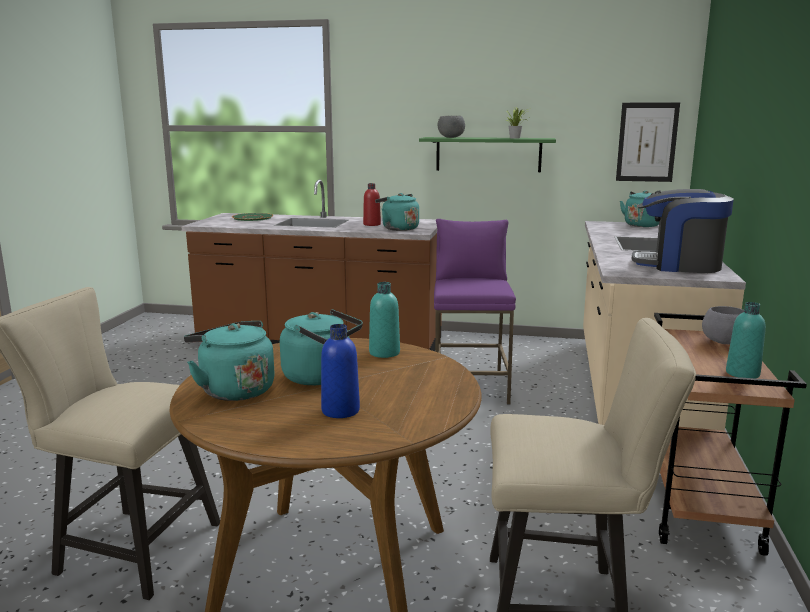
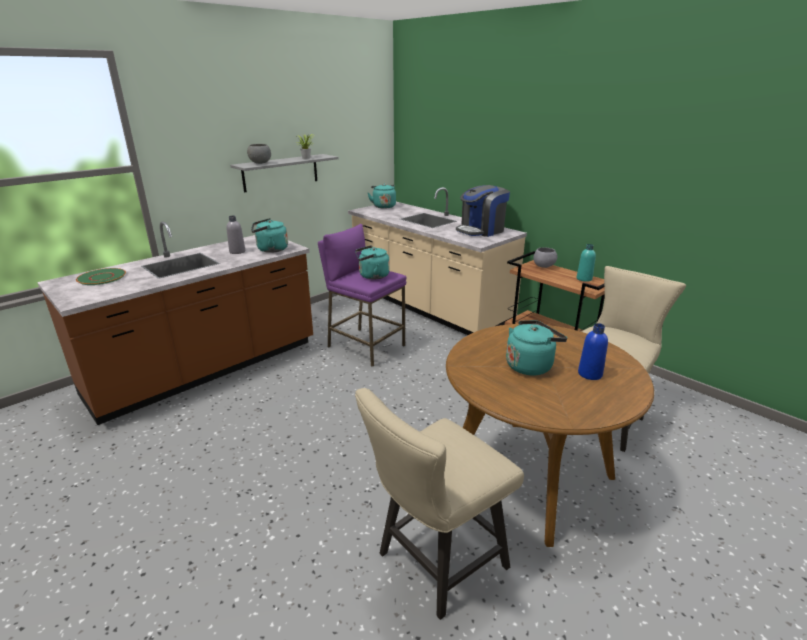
camera: 55 degrees left, 10 degrees up
(234, 390) = (530, 398): turquoise kettle -> turquoise kettle (372, 276)
(372, 224) = (237, 251): red bottle -> grey bottle
(384, 353) = (504, 337): turquoise bottle -> none
(488, 154) = (280, 172): green shelf -> grey shelf
(647, 142) = (372, 150): picture -> none

